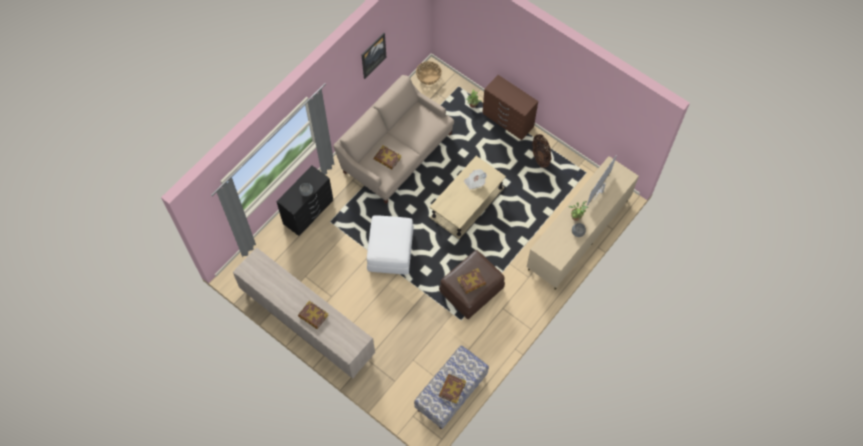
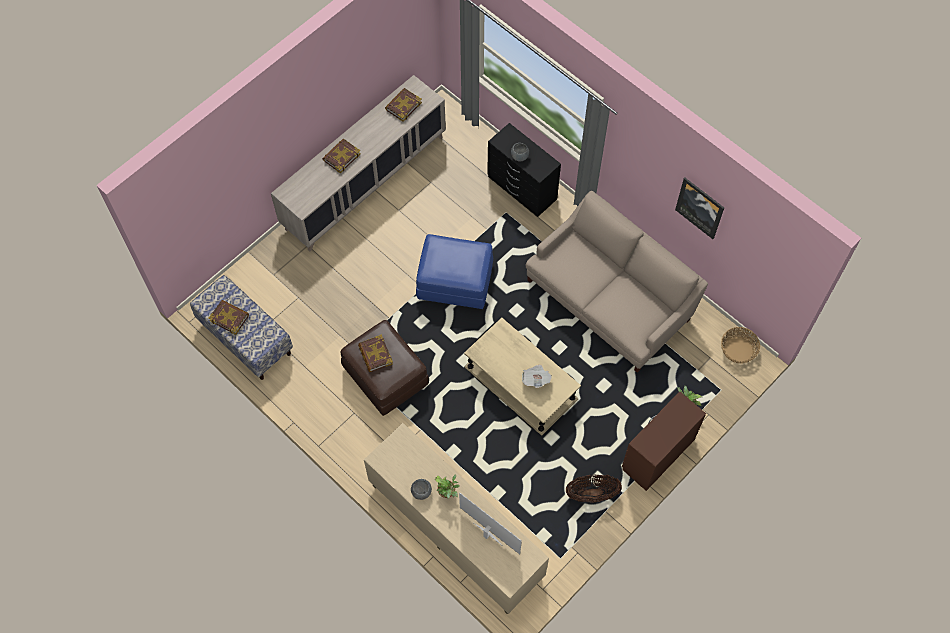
camera: 95 degrees right, 0 degrees up
(387, 159) = (575, 264): book -> book (403, 106)
(391, 251) = (454, 281): white ottoman -> blue ottoman

